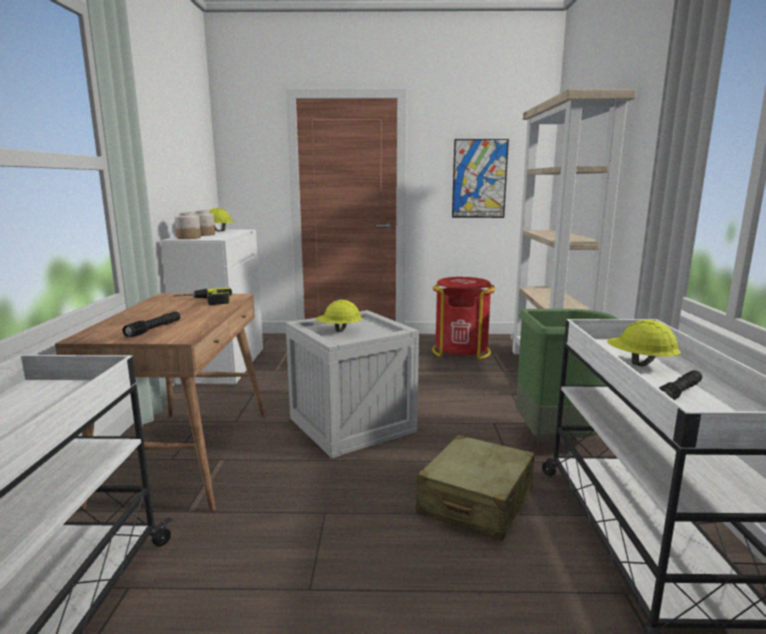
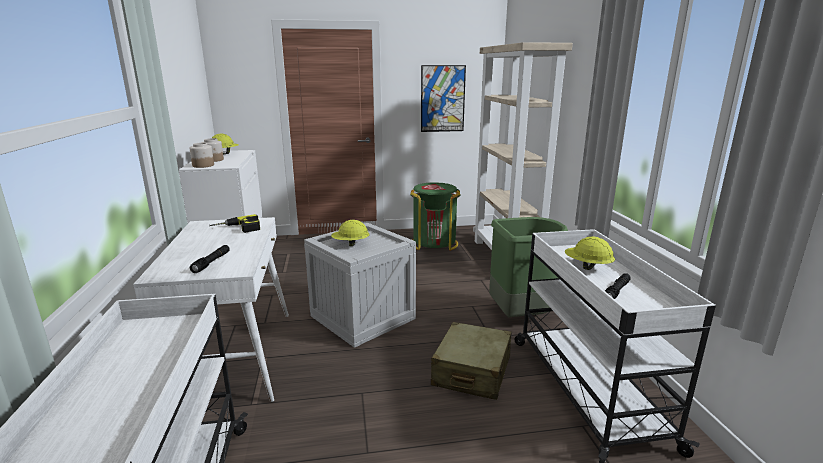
camera: 10 degrees left, 5 degrees up
(187, 455) = (233, 356): brown desk -> white desk
(461, 351) = (434, 243): red trash can -> green trash can

